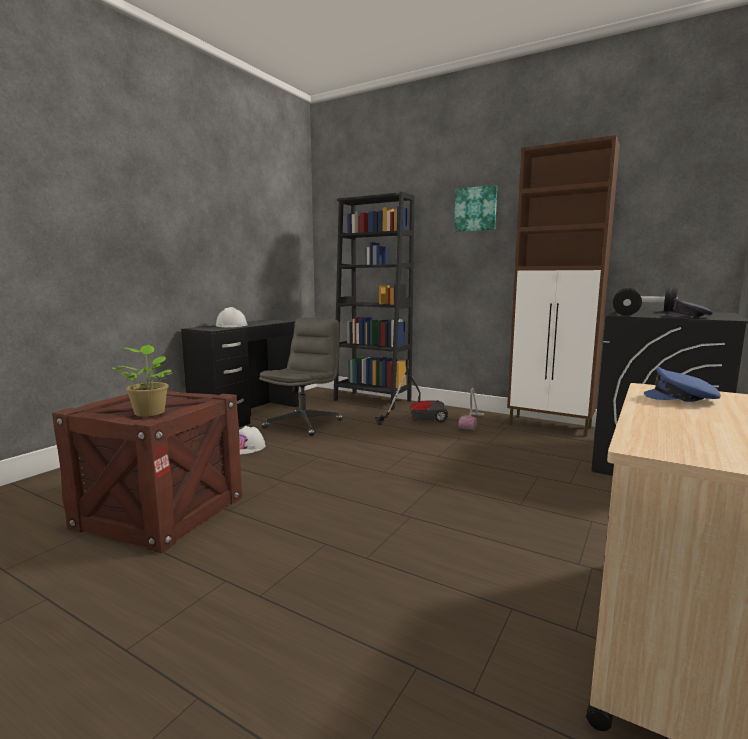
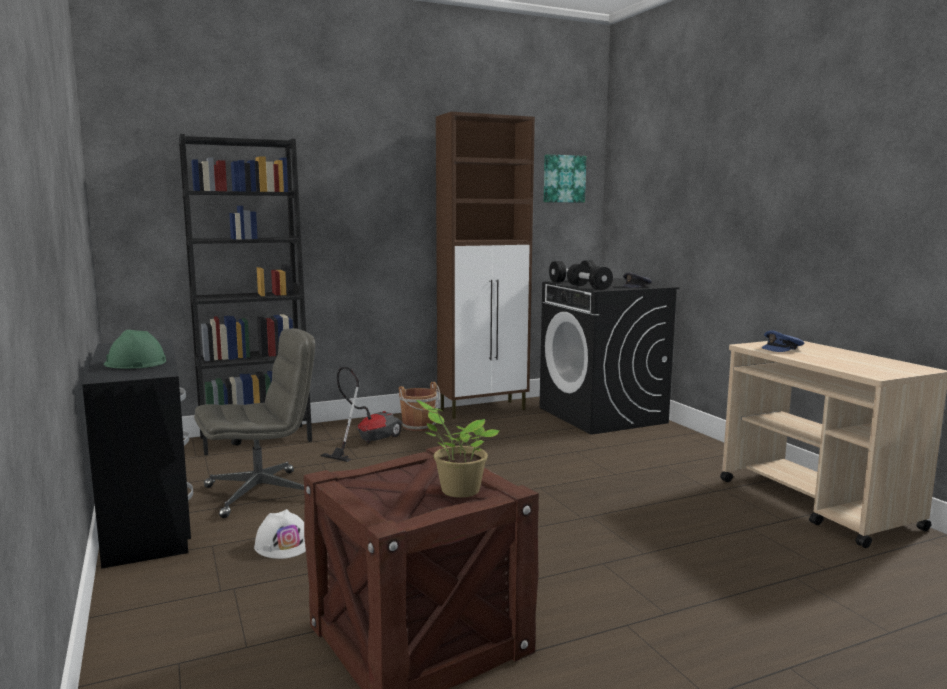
camera: 55 degrees left, 0 degrees up
(231, 325) = (135, 363): white hard hat -> green hard hat
(304, 424) = (261, 493): grey office chair -> grey office chair turned 90 degrees clockwise
(472, 421) = (419, 426): vacuum cleaner -> brown bucket
(476, 209) = (374, 169): picture -> picture (563, 179)

